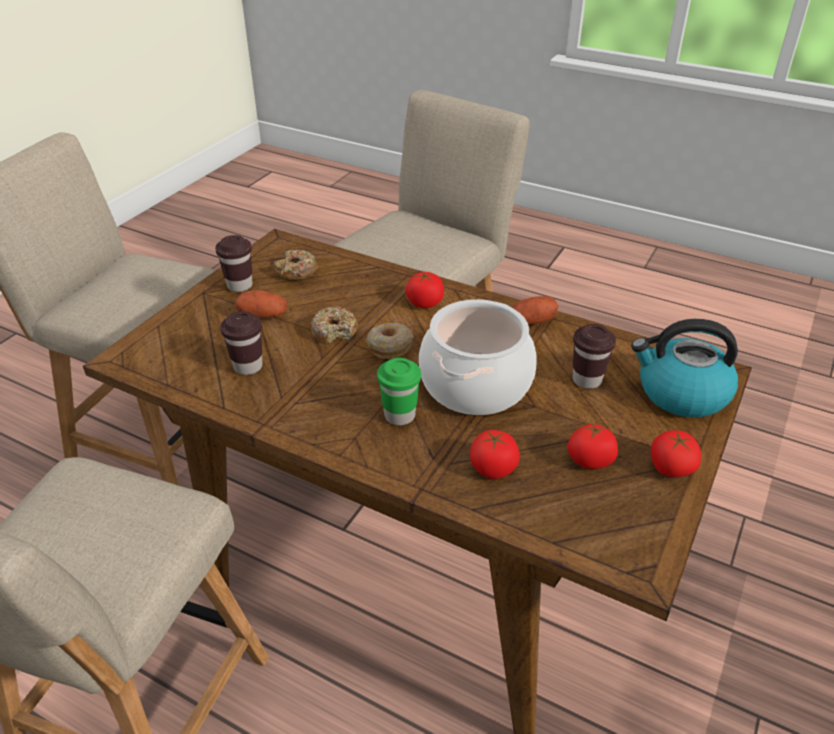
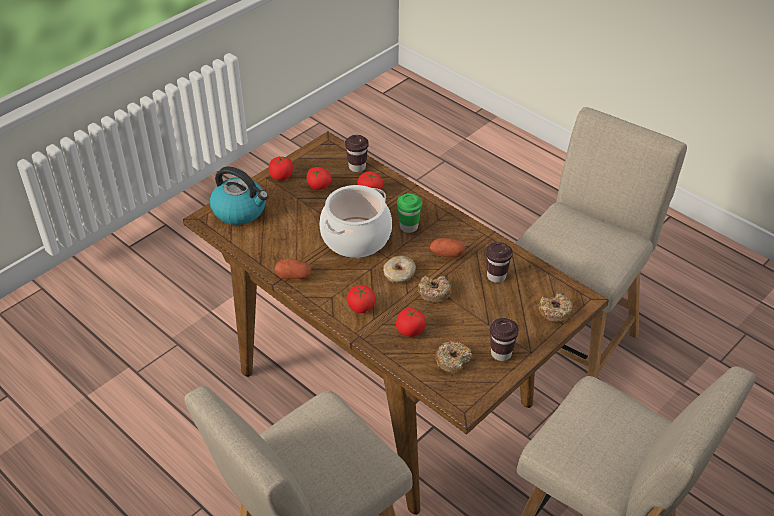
camera: 165 degrees left, 5 degrees up
(165, 336) = (555, 312): none -> donut
(263, 315) = (484, 318): potato -> potato (447, 254)
(354, 290) = (410, 330): none -> tomato
(587, 380) = (288, 228): brown cup -> brown cup (357, 167)

